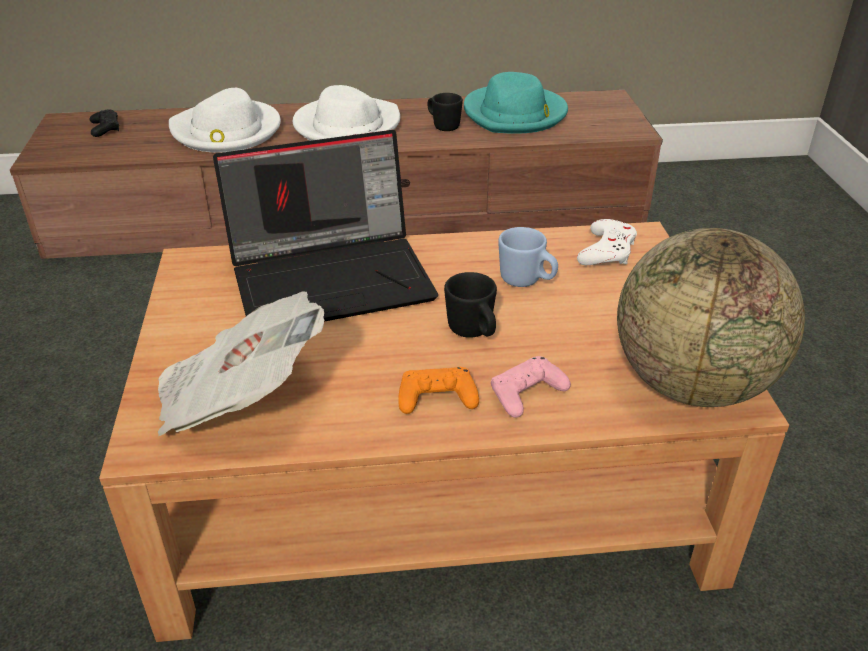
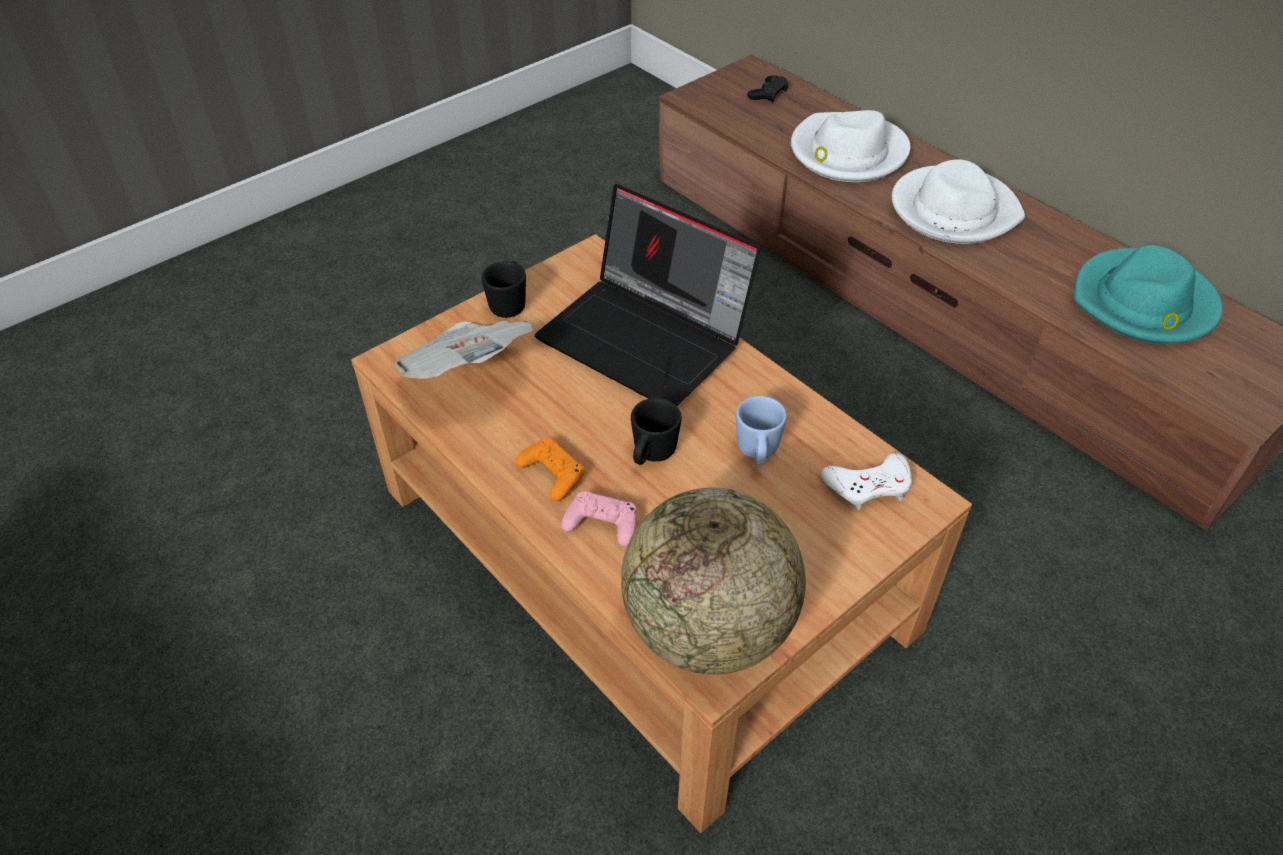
camera: 55 degrees right, 10 degrees up
(443, 126) = (1042, 267): black mug -> black mug (509, 303)

